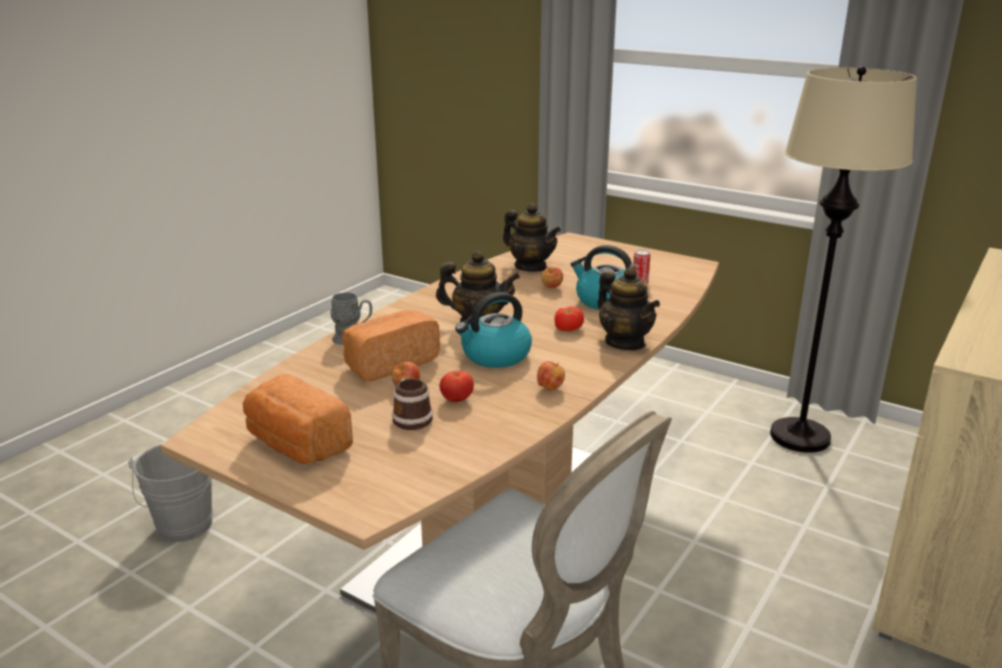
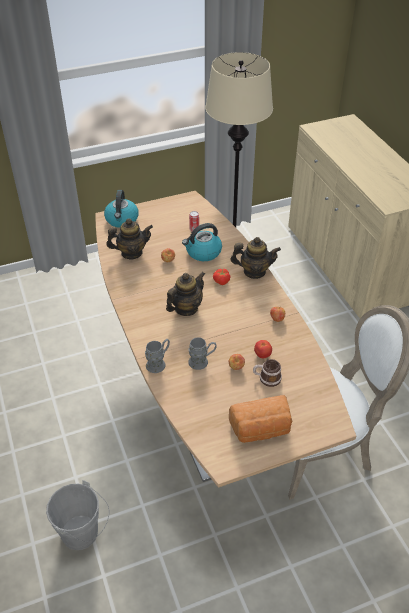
camera: 55 degrees left, 20 degrees up
(389, 363) = (202, 362): bread -> grey mug
(495, 356) = (229, 320): kettle -> kettle (122, 220)

